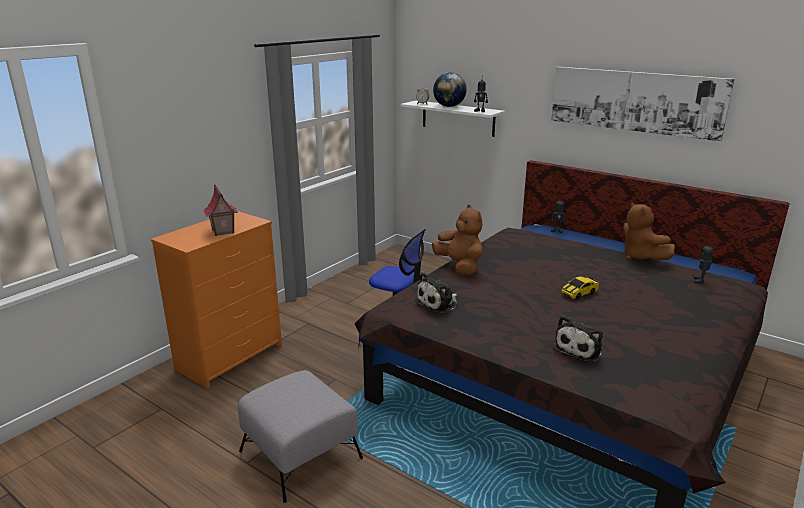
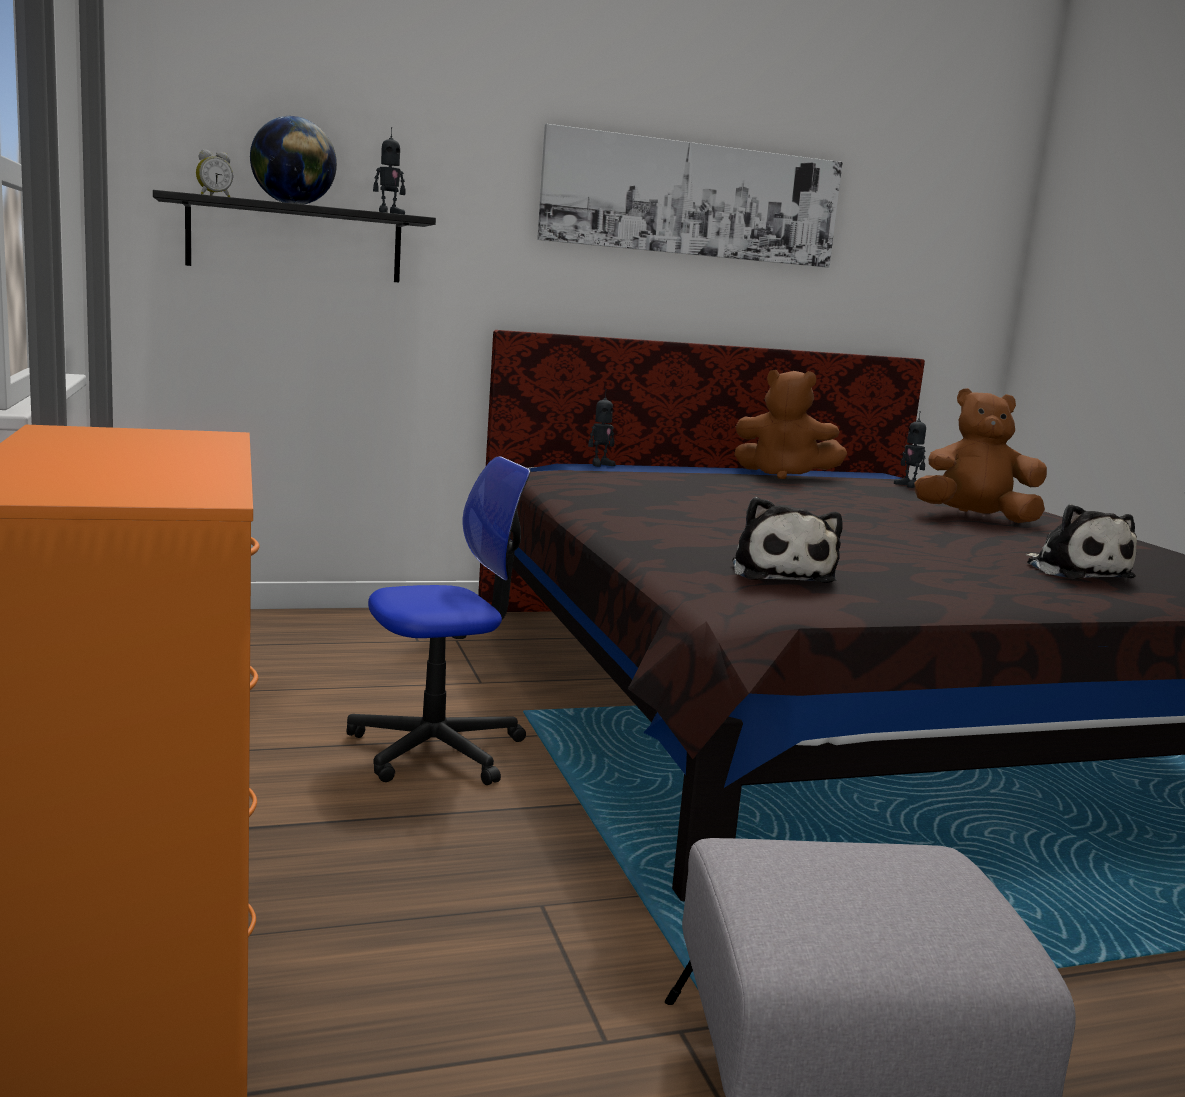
camera: 55 degrees left, 10 degrees down
(222, 231) = (182, 459): toy house -> none
(458, 118) = (295, 241): white shelf -> black shelf
(460, 266) = (634, 523): brown plush toy -> brown plush toy (974, 518)
(579, 293) = (870, 519): toy car -> none

